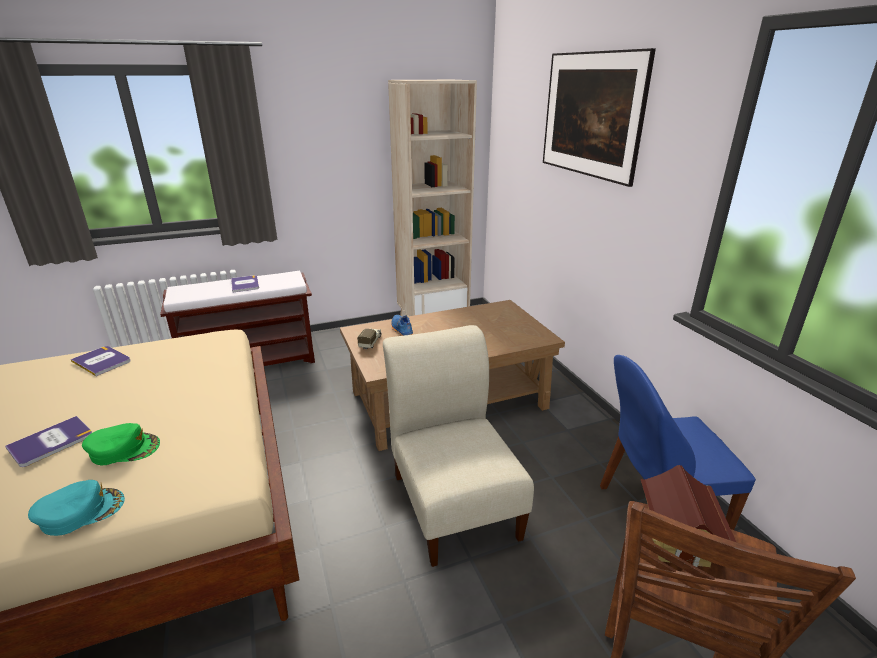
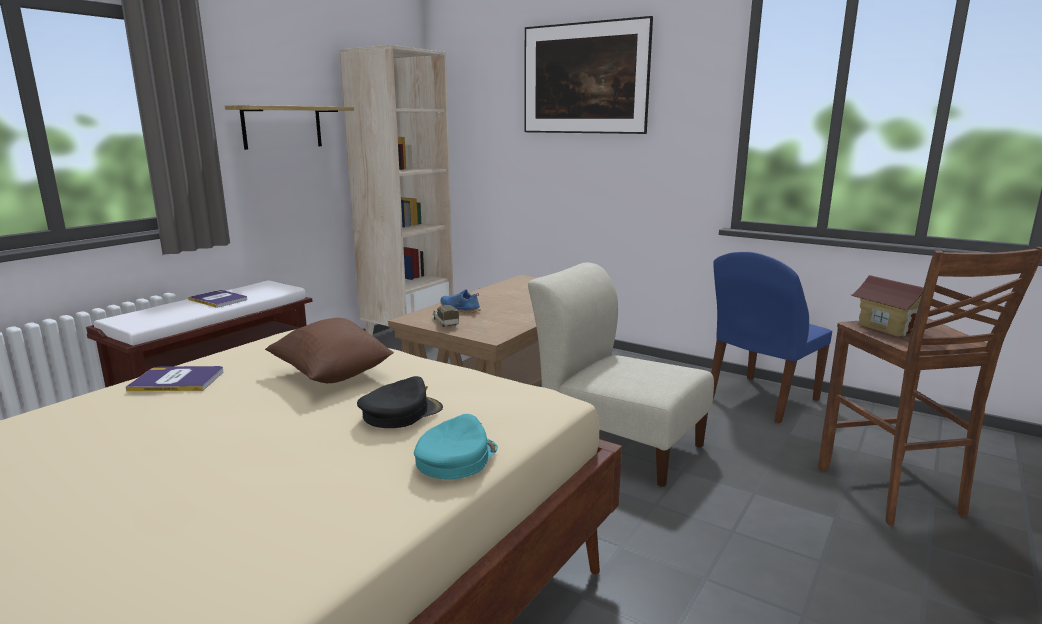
camera: 35 degrees left, 10 degrees down
(51, 442) = (287, 437): book -> none
(124, 449) = (401, 413): green cap -> black cap
(168, 388) = (332, 375): none -> brown pillow
(331, 149) = (282, 127): none -> shelf

